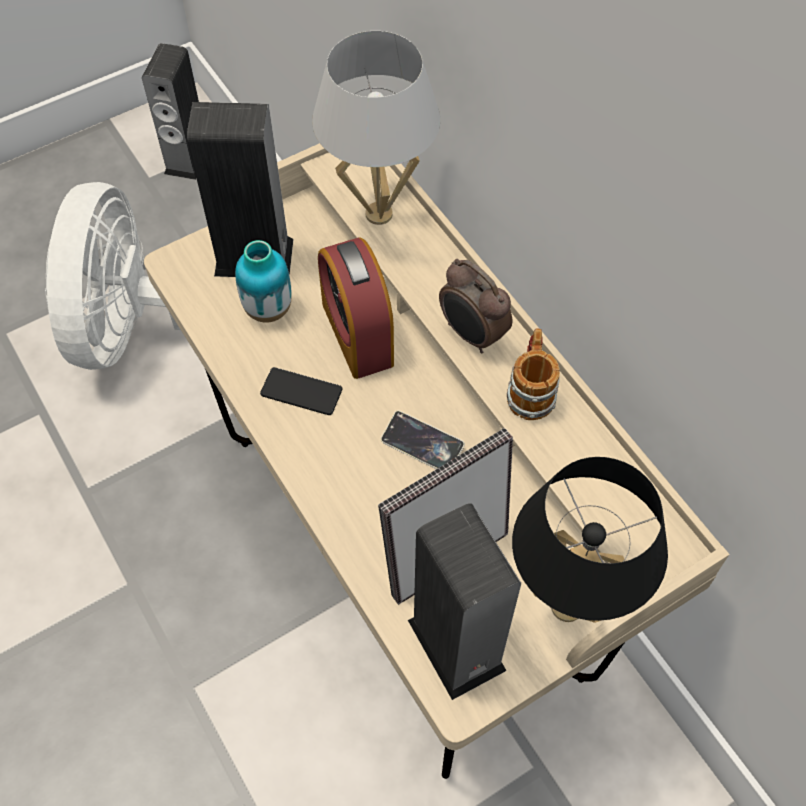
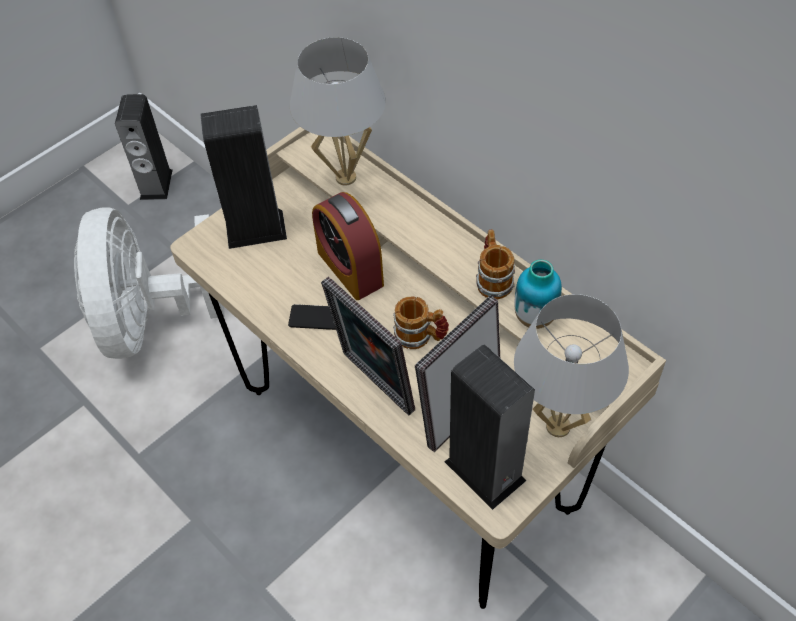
camera: 10 degrees left, 5 degrees down
(268, 309) = (277, 264): vase -> vase (534, 317)
(345, 497) = (373, 385): none -> picture frame
(422, 444) = (420, 336): phone -> mug
(471, 335) = (439, 249): alarm clock -> none
(566, 605) = (557, 426): black table lamp -> white table lamp

